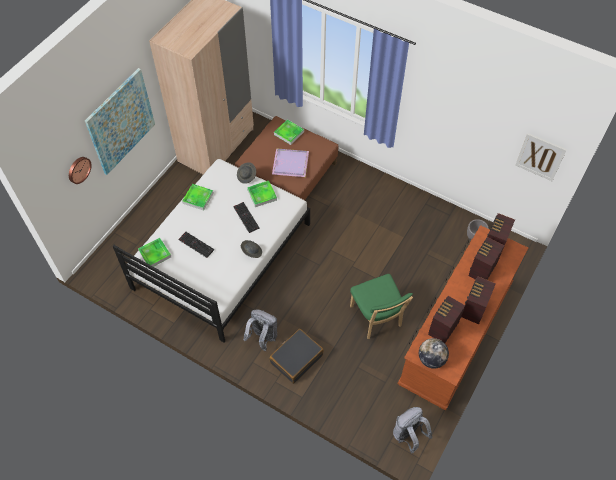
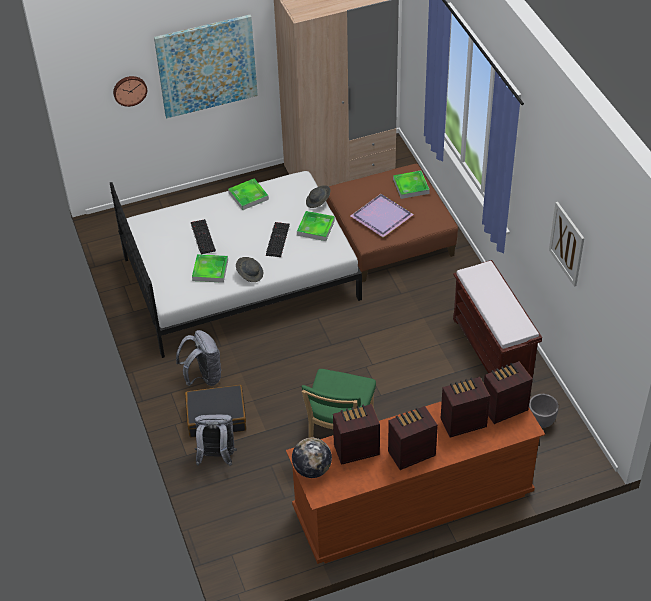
camera: 40 degrees right, 10 degrees down
(155, 254) = (156, 223): tray -> tray (210, 270)
(408, 435) = (256, 563): grey backpack -> grey backpack (217, 457)
(411, 210) = (492, 350): none -> brown bench
(540, 157) = (619, 324): picture -> picture (567, 244)

